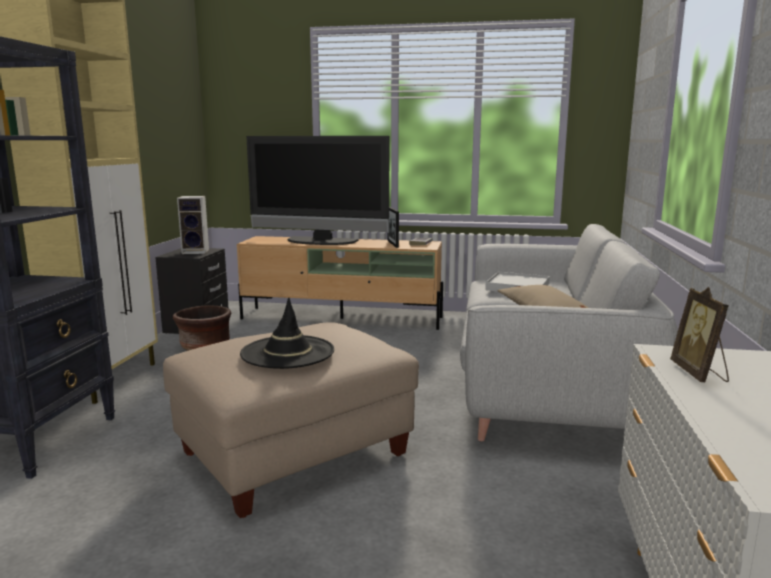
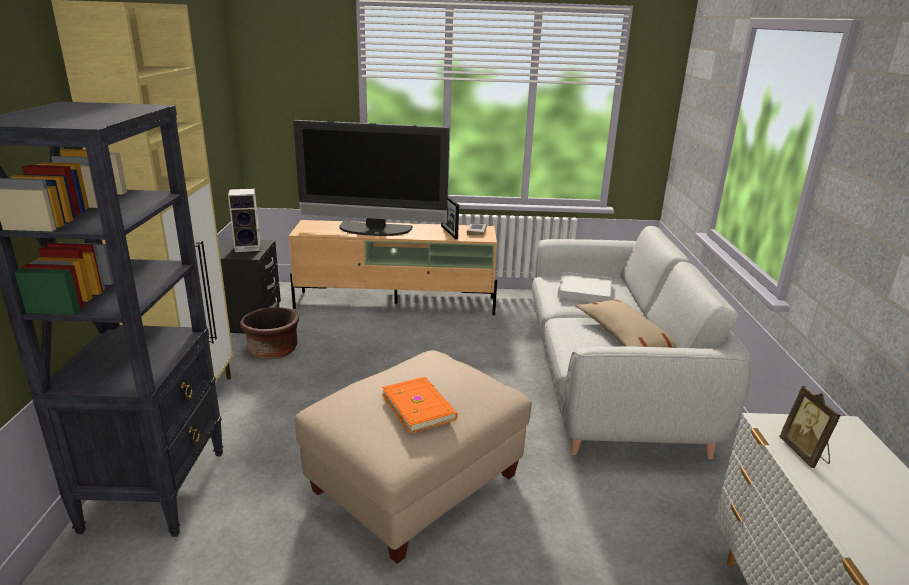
camera: 10 degrees left, 10 degrees up
(287, 352) = (419, 406): black hat -> orange book

